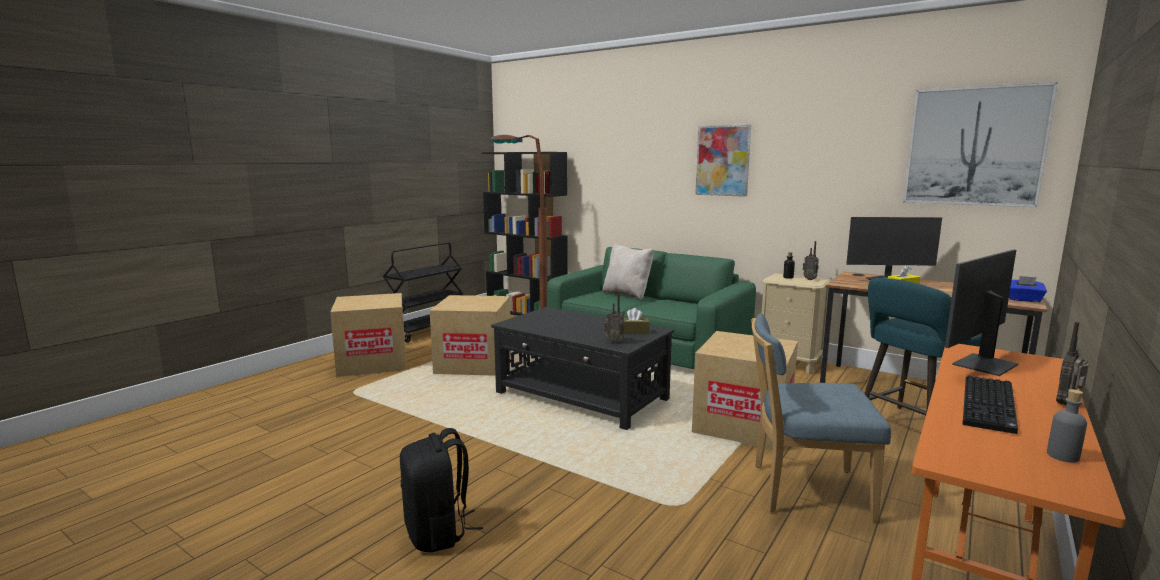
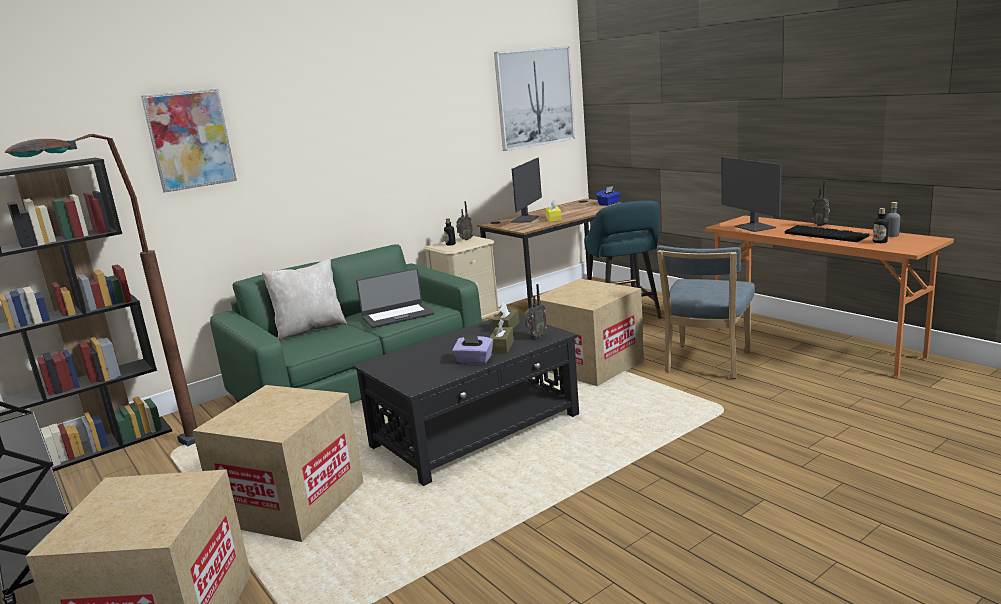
camera: 70 degrees left, 5 degrees up
(438, 533) = (764, 526): black backpack -> none
(557, 331) = (474, 360): none -> purple tissue box
(588, 334) = (502, 347): none -> brown tissue box
(664, 307) = (397, 316): none -> laptop
(723, 160) = (344, 136): picture -> picture (190, 140)
(987, 442) = (880, 242): none -> bottle

